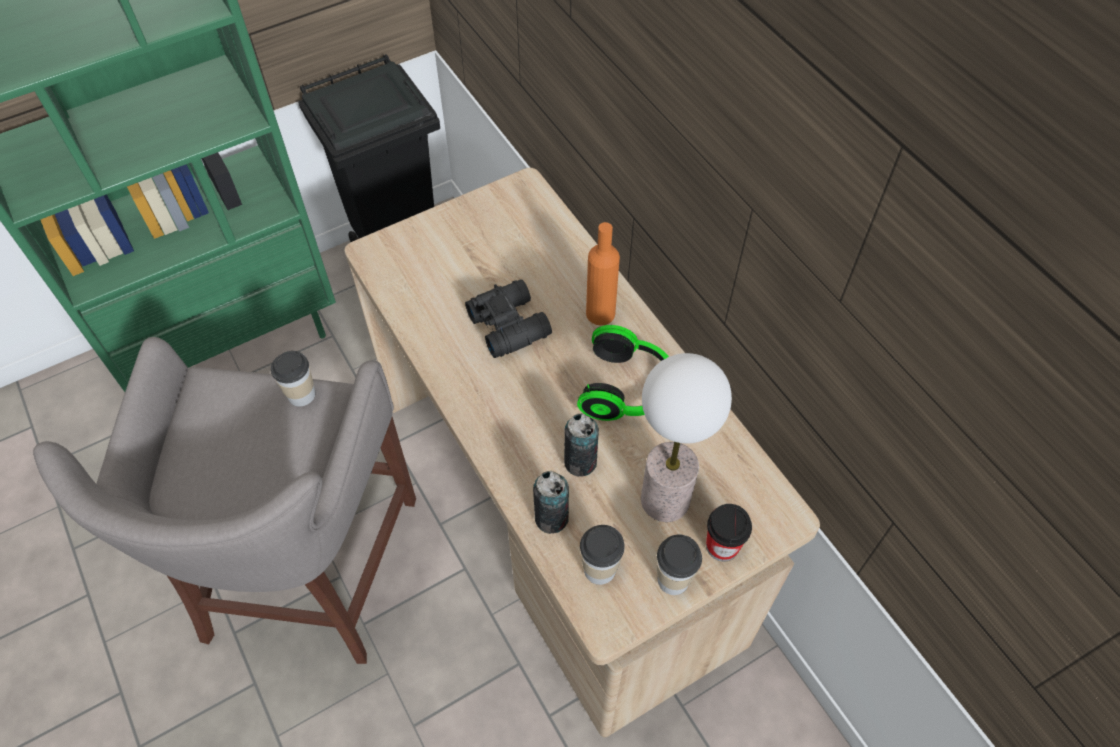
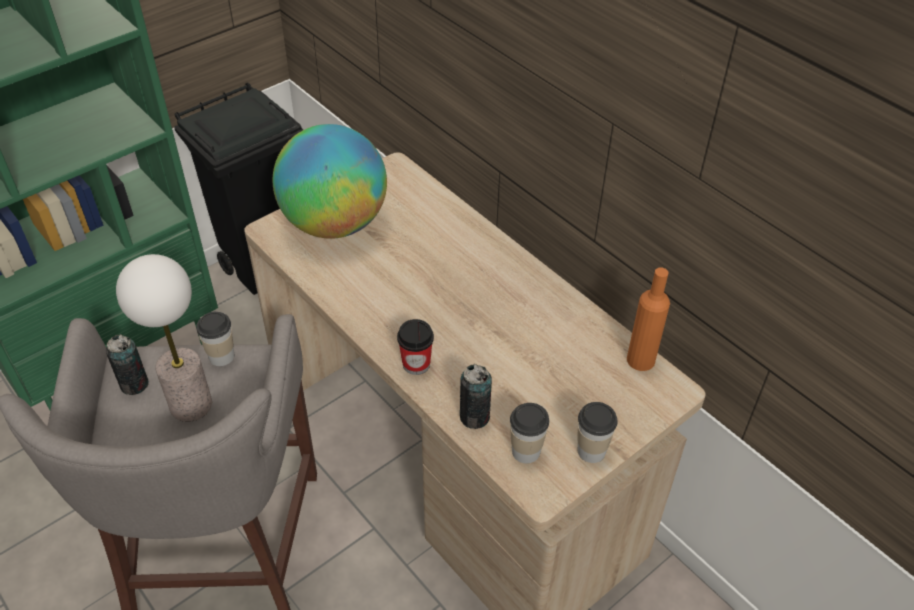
camera: 10 degrees left, 10 degrees down
(444, 253) = (334, 223): none -> globe
(509, 323) = (404, 271): black binoculars -> none
(580, 462) = (490, 370): can -> can (134, 384)
(600, 313) = (482, 255): orange bottle -> orange bottle (640, 360)
(628, 388) = (519, 309): headphones -> none
(665, 499) = (570, 389): table lamp -> table lamp (191, 404)
(722, 546) = (627, 419): cup -> cup (416, 364)

